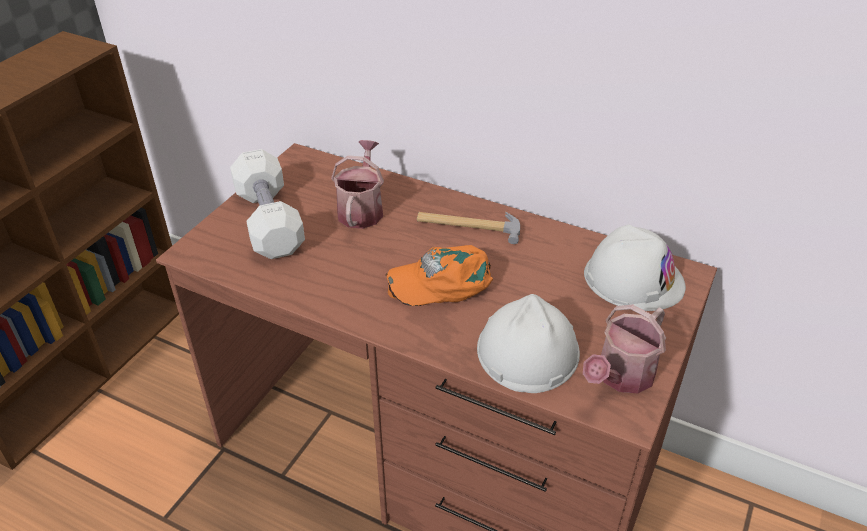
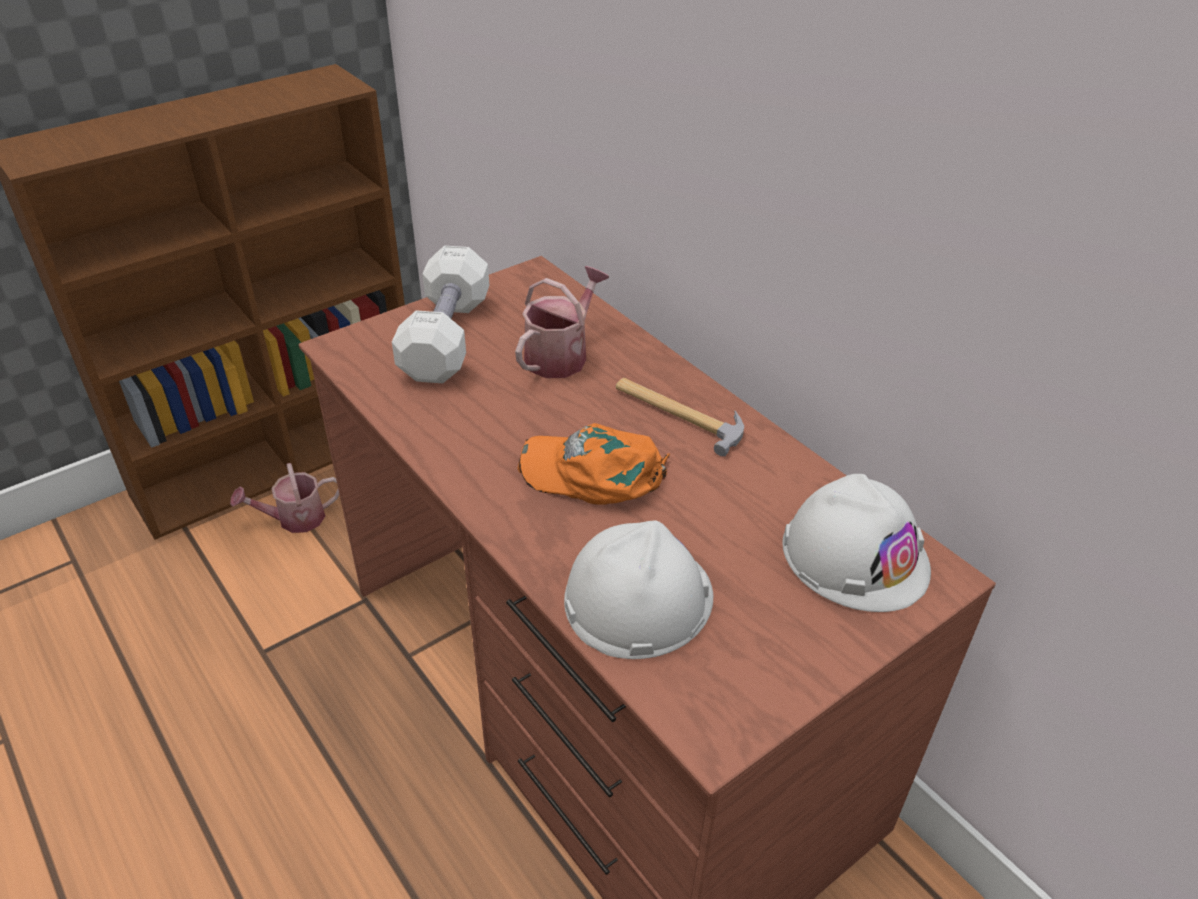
camera: 25 degrees right, 0 degrees up
(621, 377) = (739, 680): watering can -> watering can (294, 519)

